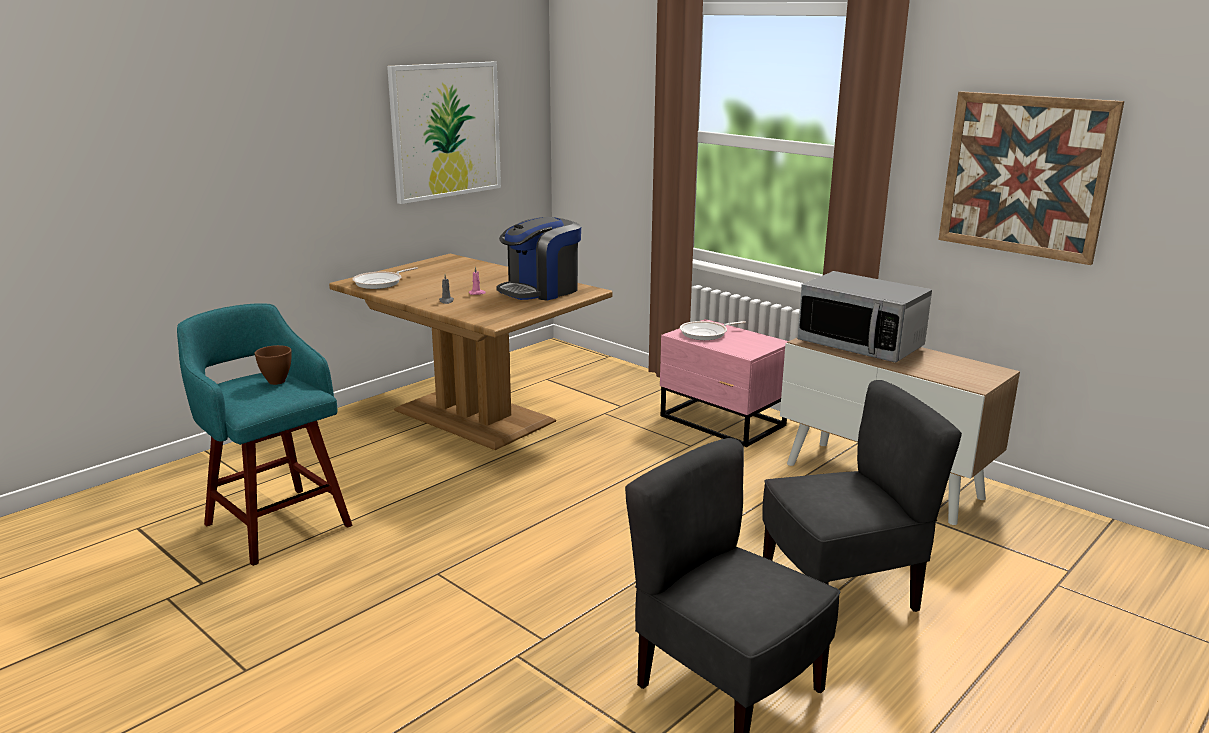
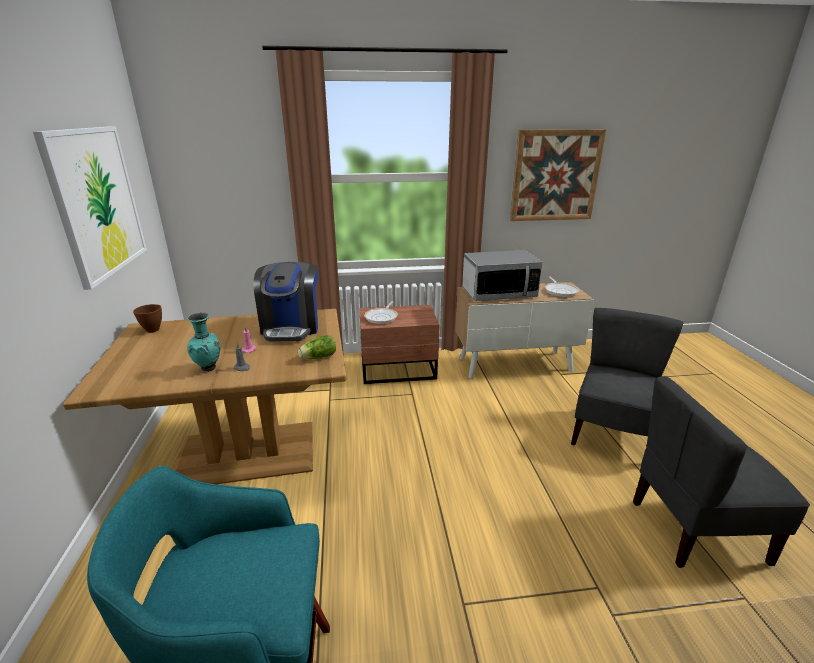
camera: 50 degrees left, 5 degrees up
(277, 381) = (239, 552): brown bowl -> brown bowl (153, 330)
(381, 283) = (130, 378): frying pan -> frying pan (560, 291)
(428, 294) = (209, 369): none -> turquoise vase
(505, 314) = (317, 357): none -> lettuce
(722, 422) = (399, 370): pink nightstand -> brown nightstand

